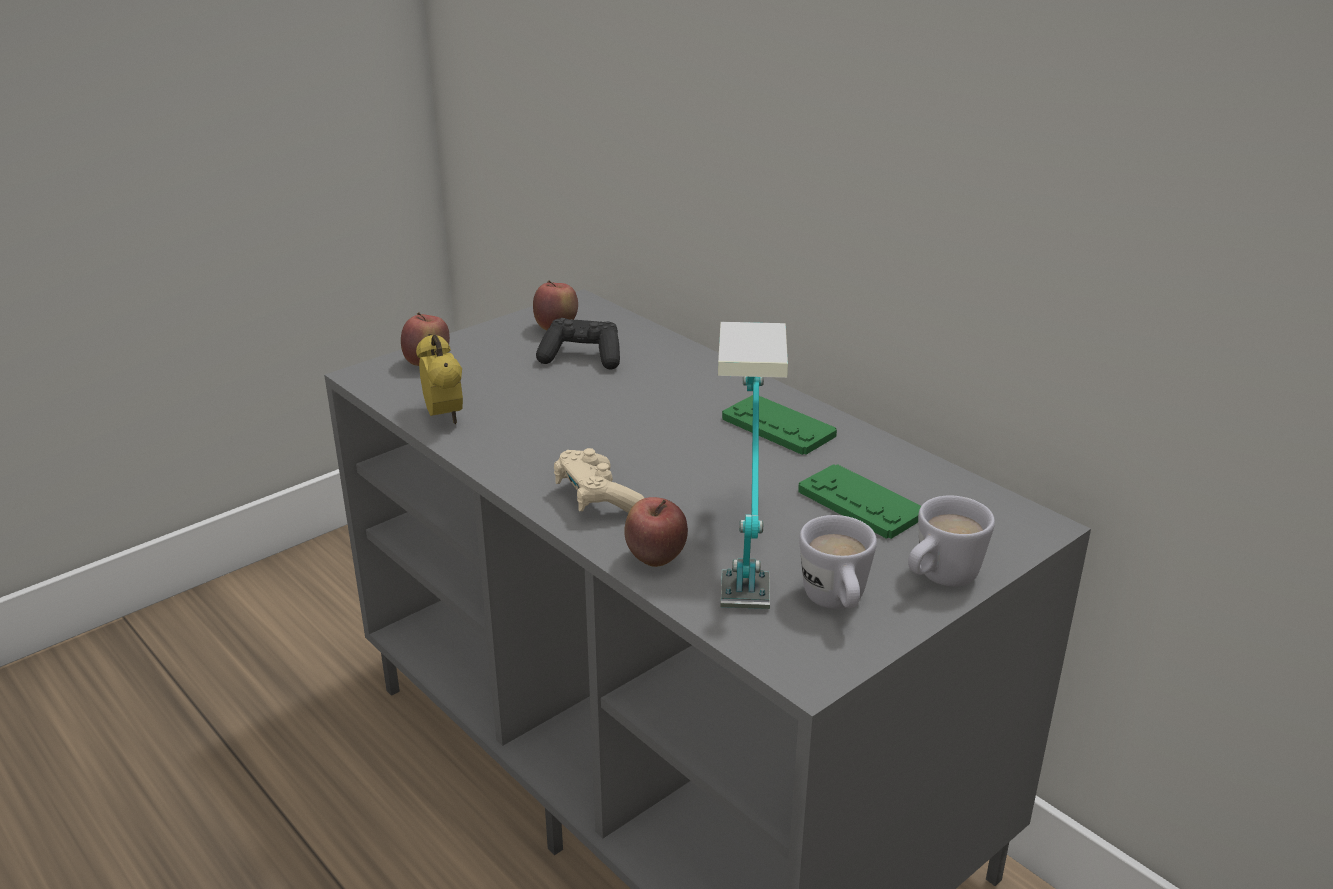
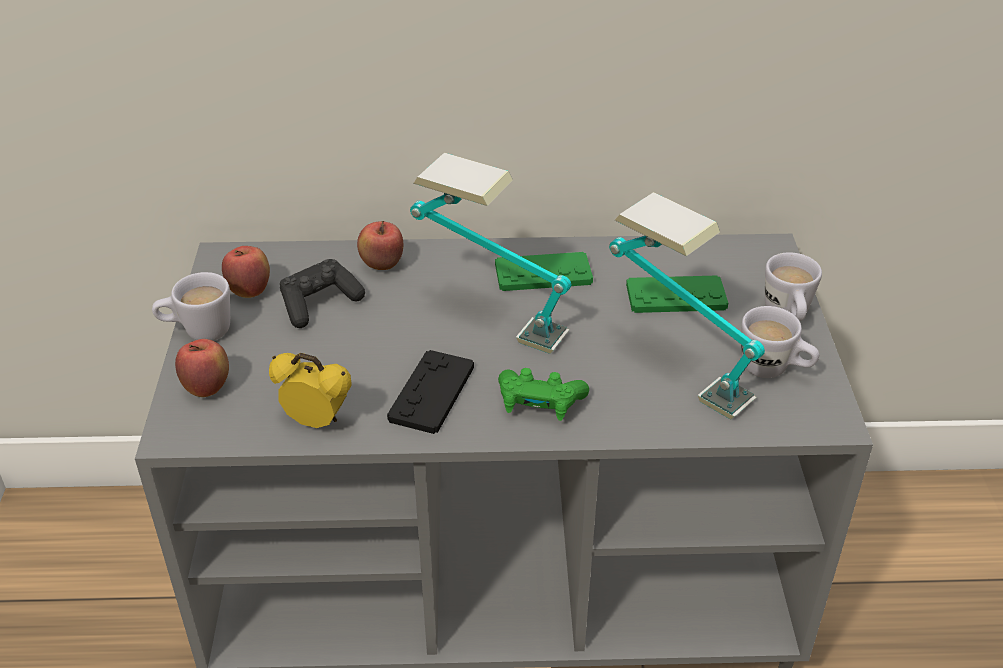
camera: 50 degrees left, 10 degrees up
(483, 333) = (198, 332): none -> white mug
(542, 446) = (431, 393): none -> black game controller
(597, 499) = (539, 404): beige game controller -> green game controller
(655, 560) = (647, 418): apple -> apple (382, 266)
(674, 430) = (489, 319): none -> table lamp

